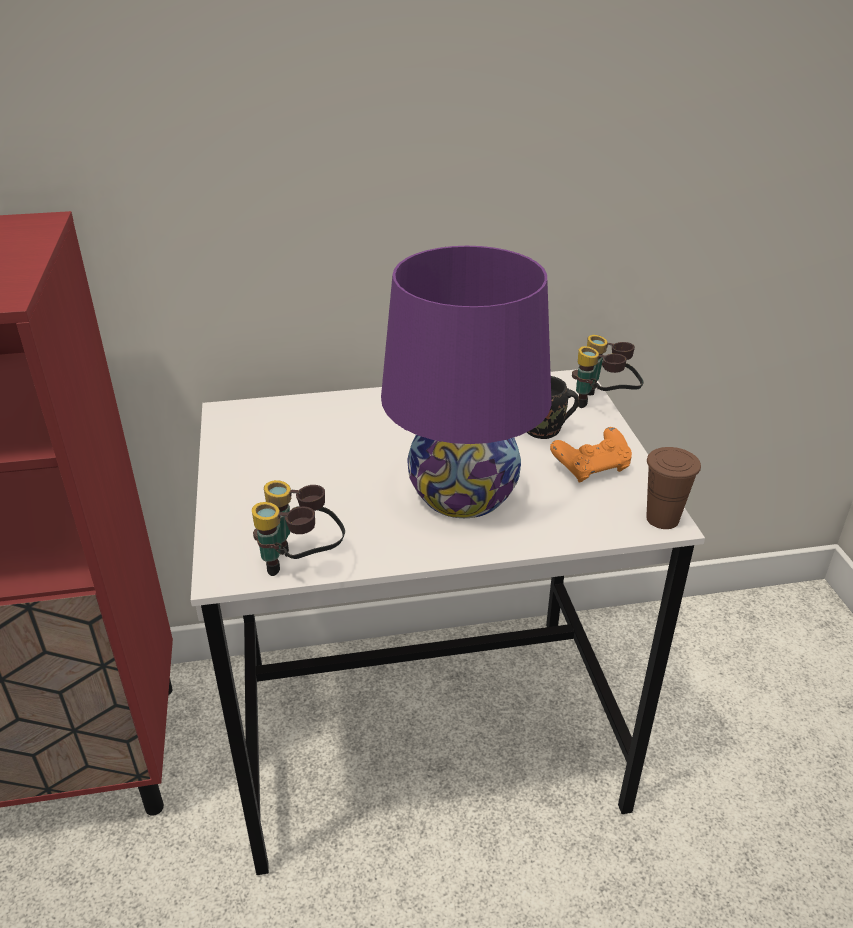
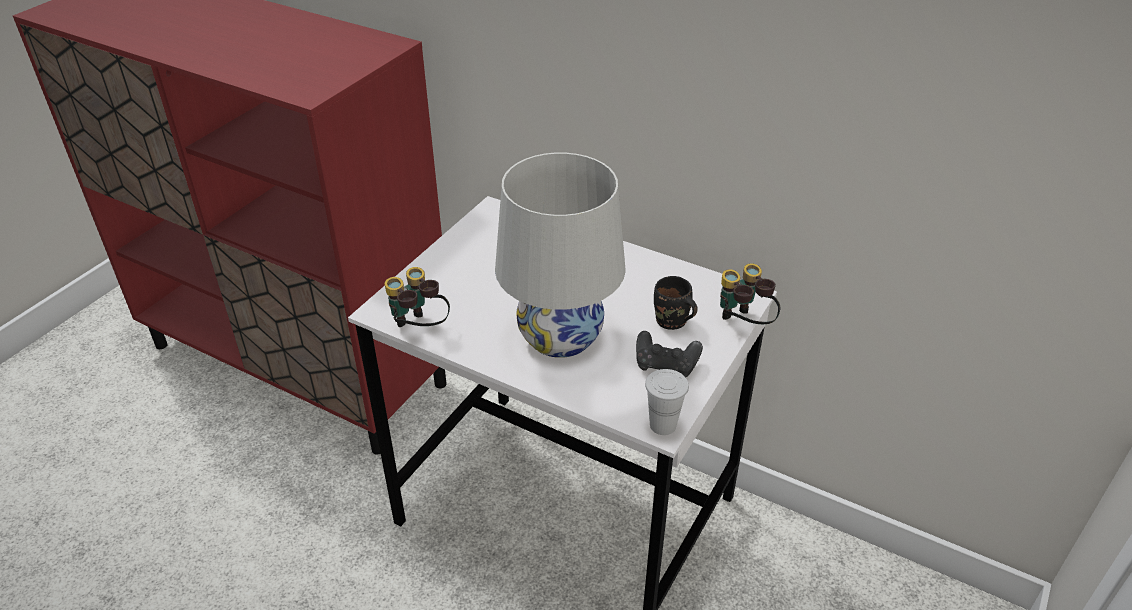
camera: 40 degrees right, 5 degrees up
(462, 493) = (559, 336): purple table lamp -> white table lamp
(591, 468) = (666, 365): orange game controller -> black game controller
(662, 519) = (663, 425): brown cup -> white cup

